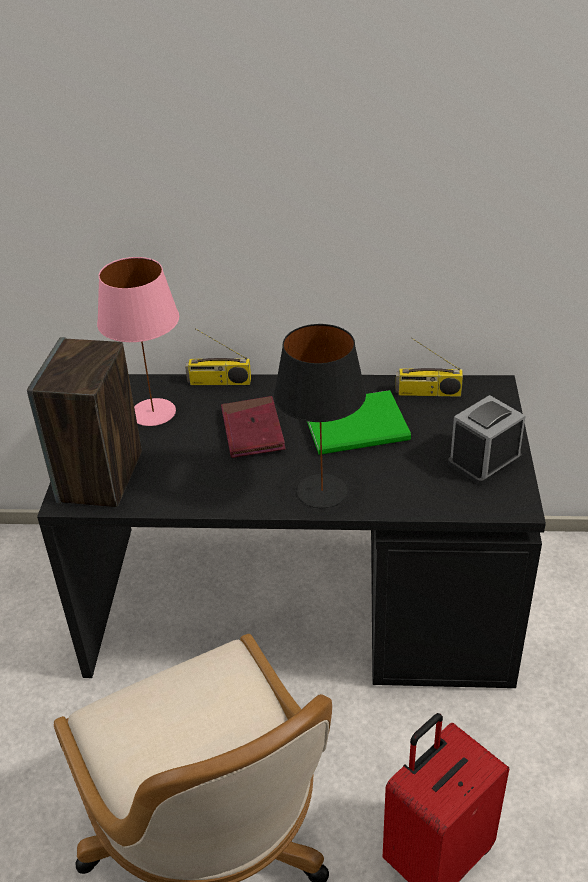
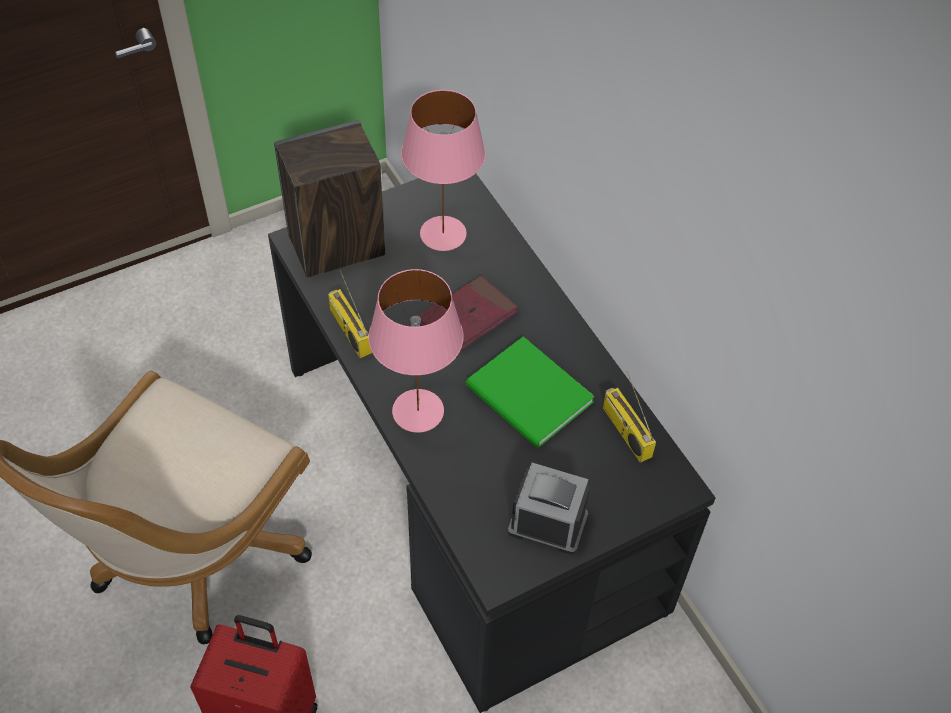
camera: 55 degrees right, 15 degrees up
(219, 382) = (520, 257): radio -> radio (349, 331)
(323, 491) = (418, 411): black table lamp -> pink table lamp

